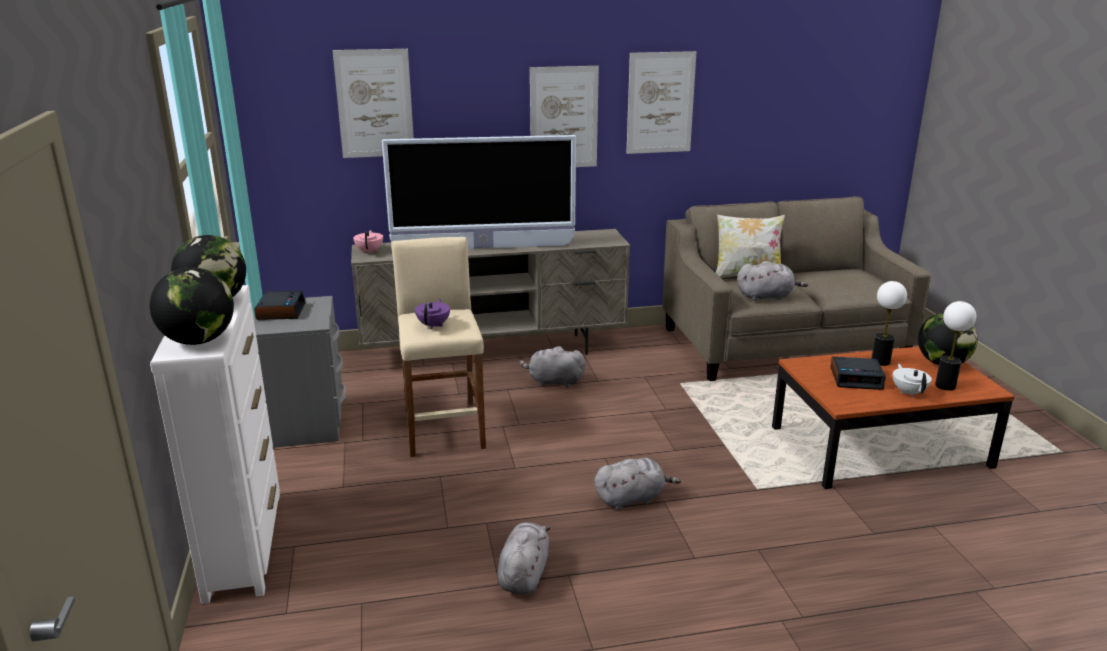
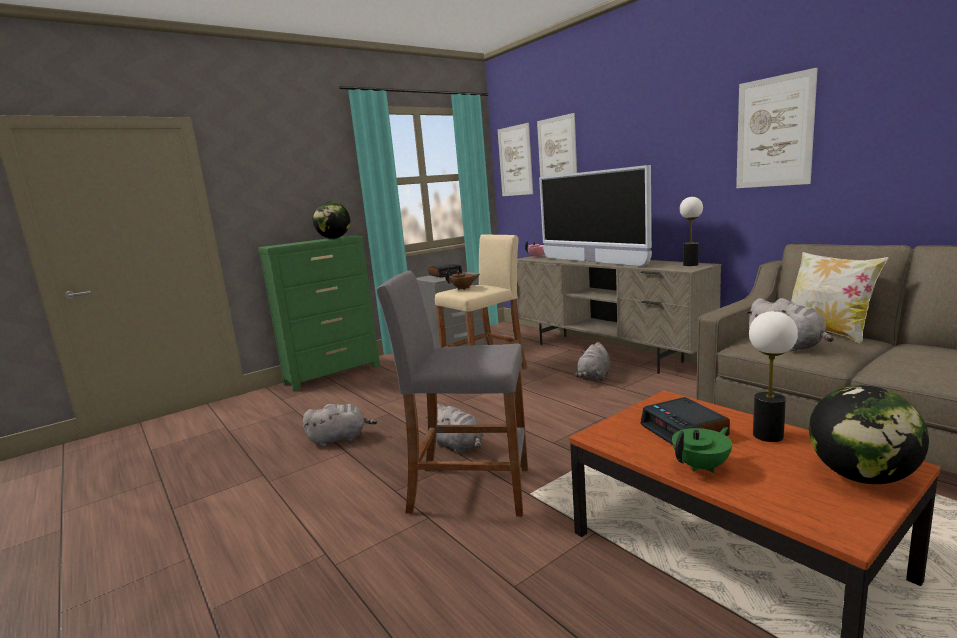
camera: 65 degrees right, 10 degrees down
(198, 341) = (284, 244): globe -> none
(244, 543) = (334, 374): white dresser -> green dresser
(434, 325) = (463, 288): purple teapot -> brown teapot
(553, 382) = (594, 377): grey plush toy -> grey plush toy turned 135 degrees counterclockwise
(564, 118) = (679, 156): picture -> picture (515, 161)
(726, 516) = (469, 489): none -> grey stool
(908, 392) = (702, 466): white teapot -> green teapot
(945, 386) = (776, 489): table lamp -> table lamp (690, 265)

